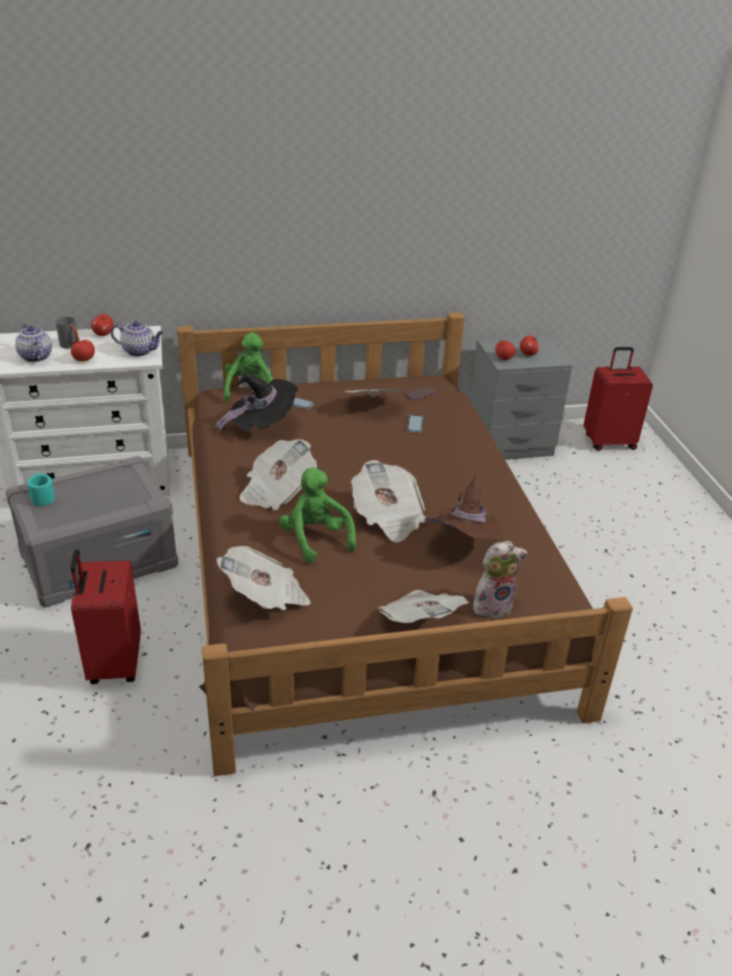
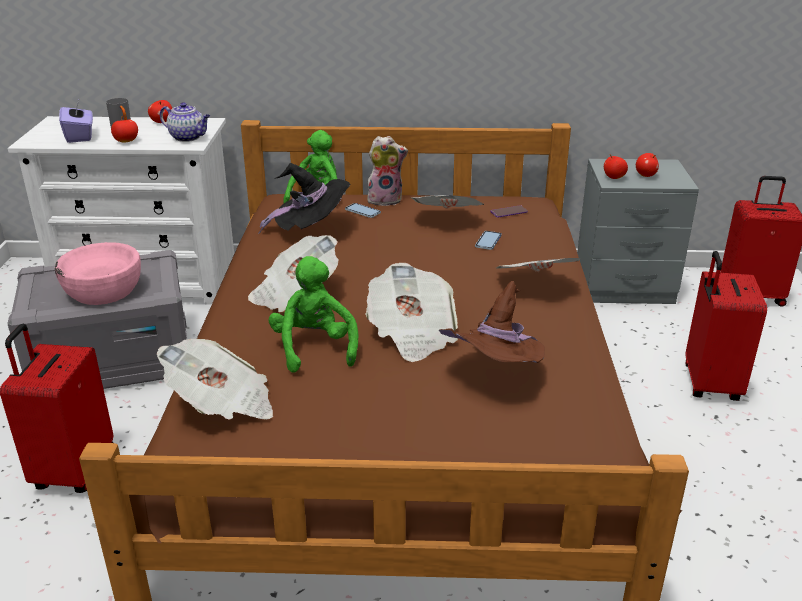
camera: 15 degrees right, 5 degrees down
(35, 356) = (80, 136): teapot -> purple tissue box
(42, 497) = (50, 279): turquoise mug -> none
(98, 503) = (103, 290): none -> pink bowl
(420, 622) = (399, 458): newspaper -> newspaper (534, 284)
(493, 605) = (506, 449): plush toy -> plush toy (385, 200)
(594, 523) = (709, 383): none -> red suitcase

